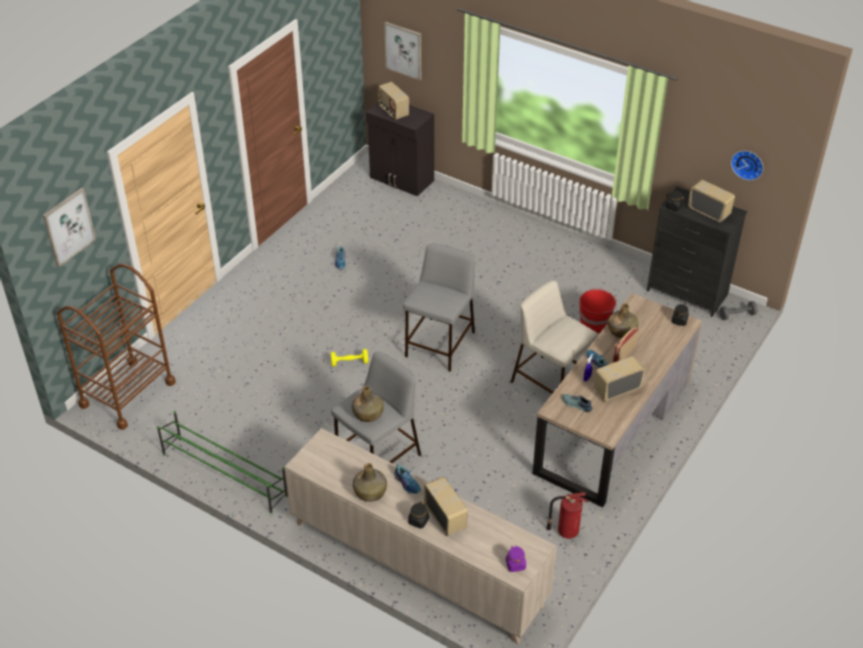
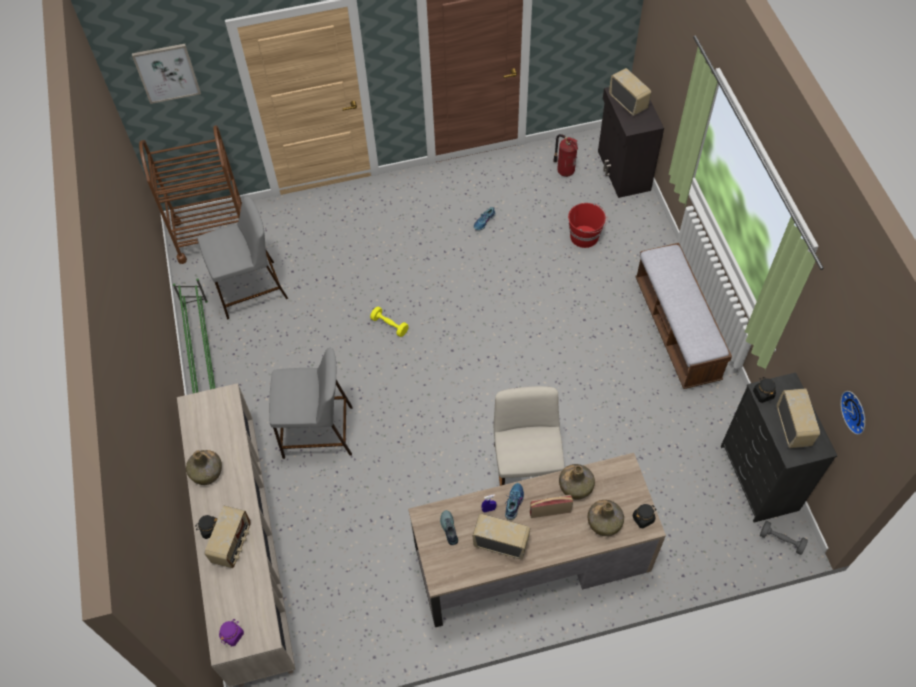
camera: 45 degrees right, 15 degrees up
(368, 413) = (290, 397): green bottle -> green bottle (604, 522)
(393, 111) = (628, 102): radio -> radio turned 135 degrees clockwise
(403, 50) = (662, 45): picture -> none
(407, 483) = (240, 488): shoe -> none
(440, 345) = (476, 363): grey stool -> grey stool (249, 290)
(545, 246) = (676, 330): none -> bench
(566, 531) = (383, 622): fire extinguisher -> fire extinguisher (565, 170)
(595, 323) = (633, 443): red bucket -> red bucket (585, 236)

